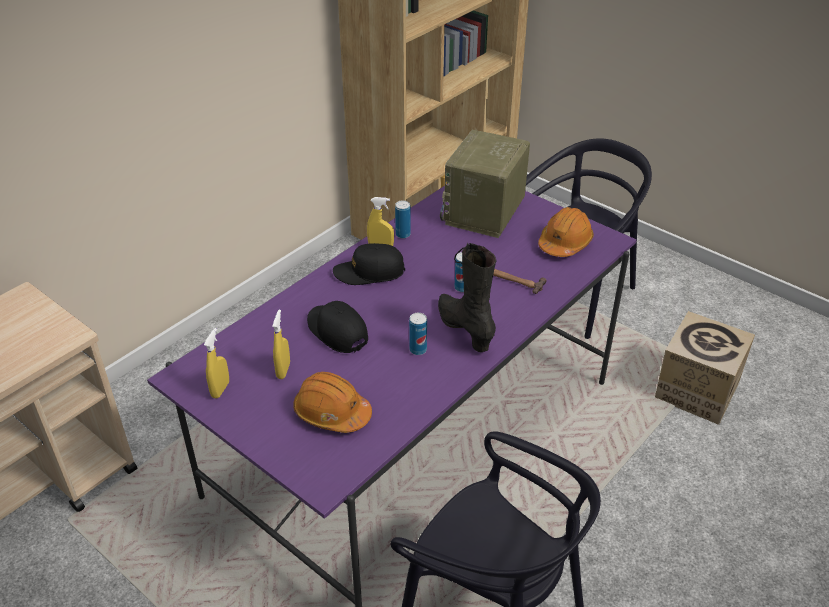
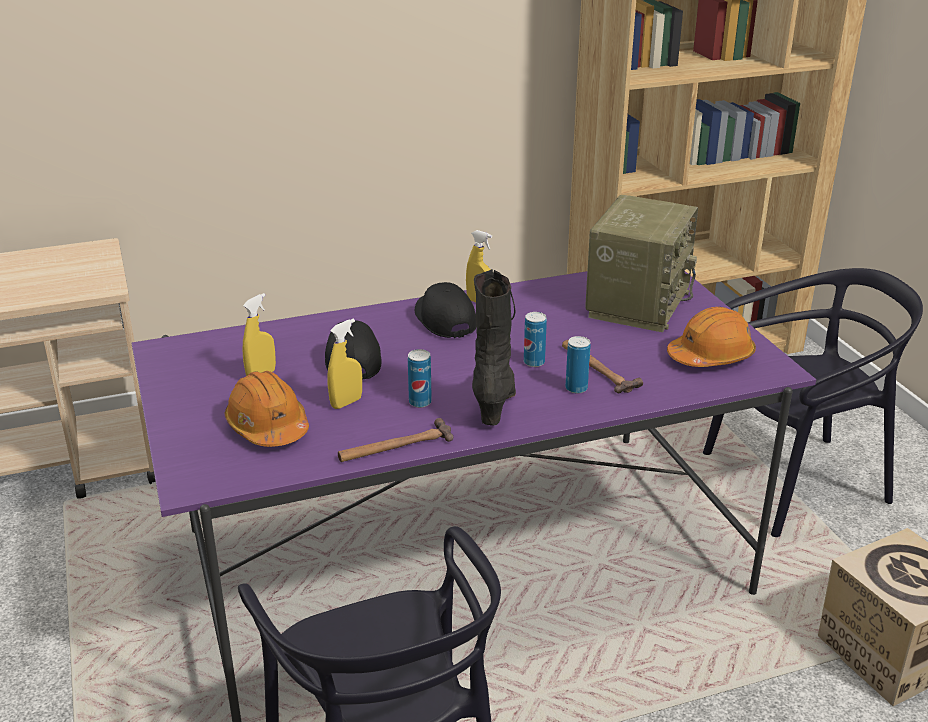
camera: 30 degrees right, 10 degrees down
(220, 389) = (185, 371): yellow spray bottle -> yellow spray bottle (346, 402)
(369, 272) = (444, 319): black cap -> black cap turned 45 degrees clockwise
(403, 234) = (518, 297): can -> can (576, 388)
(434, 392) = (395, 446): none -> hammer
(484, 213) = (637, 303): radio -> radio turned 150 degrees clockwise

